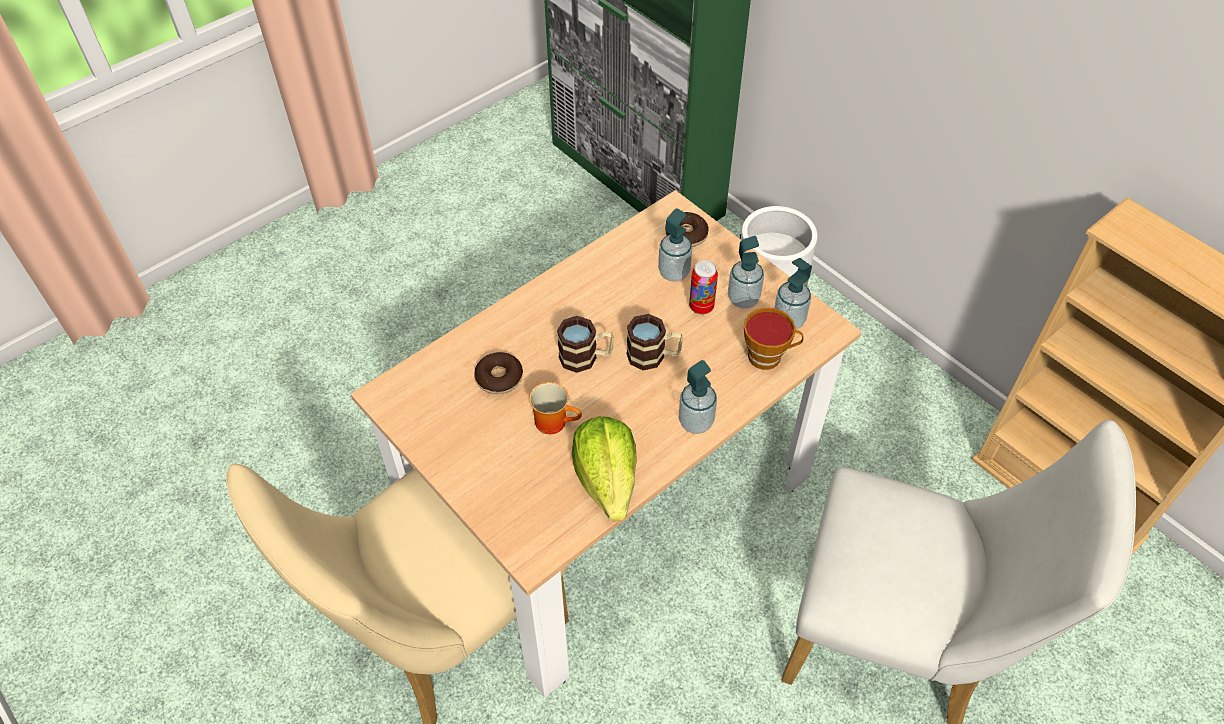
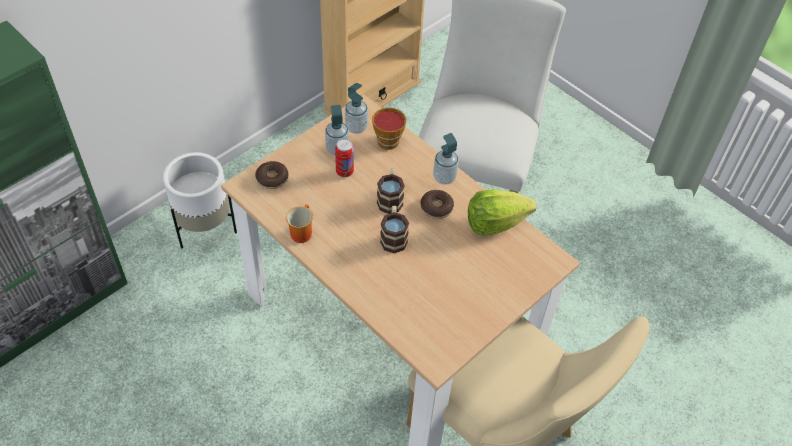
camera: 95 degrees left, 0 degrees up
(499, 378) = (416, 288): donut -> donut (436, 207)
(555, 421) = (451, 253): mug -> mug (300, 232)
(674, 272) = (311, 186): soap dispenser -> none

